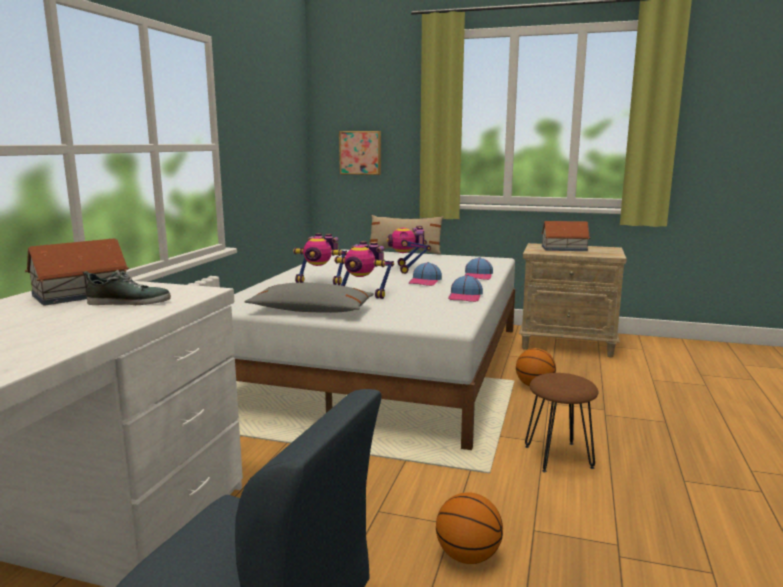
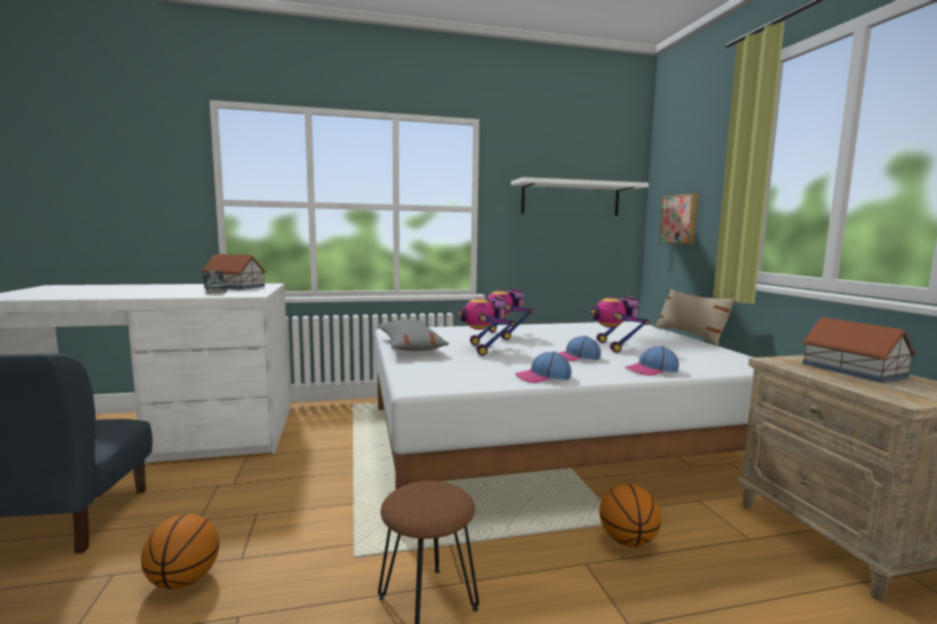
camera: 60 degrees right, 5 degrees down
(273, 132) = (571, 199): none -> white shelf
(408, 269) = (615, 346): toy robot -> toy robot turned 60 degrees counterclockwise

